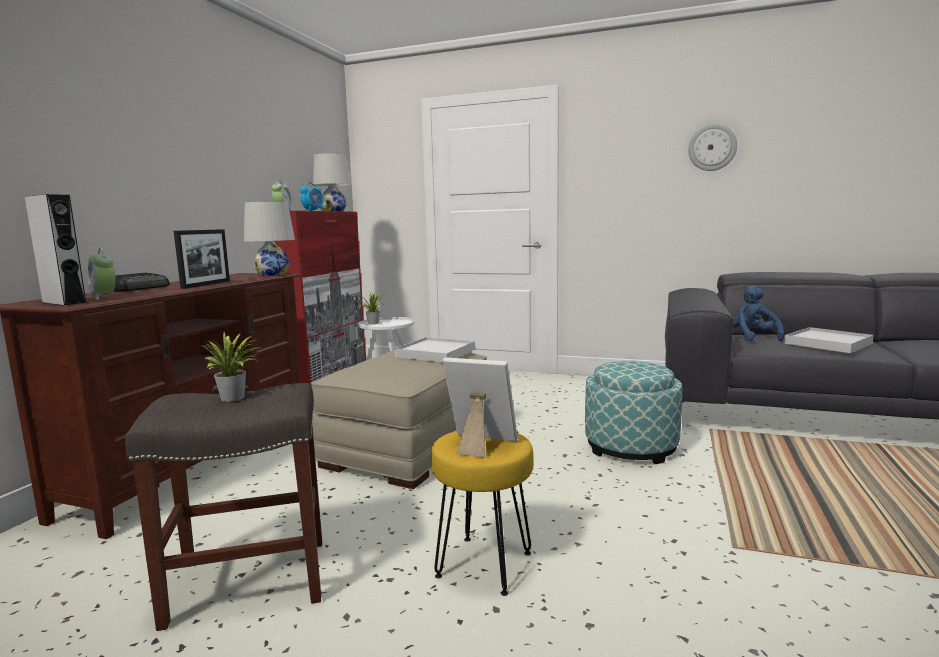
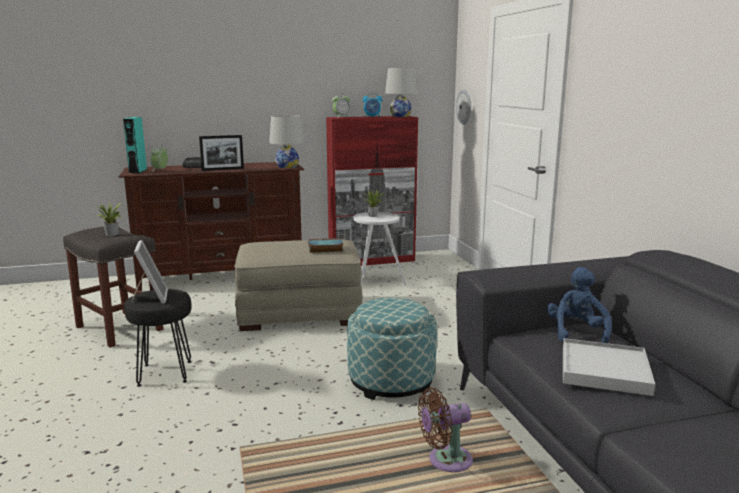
camera: 55 degrees right, 5 degrees up
(64, 303) = (138, 171): grey speaker -> turquoise speaker
(436, 353) = (325, 248): white tray -> book
(483, 564) = (164, 373): yellow stool -> black stool
(712, 147) = (690, 72): wall clock -> wall clock (464, 107)
(752, 337) = (576, 332): blue plush toy -> blue plush toy turned 45 degrees counterclockwise
(790, 462) = (445, 461): none -> brown fan

